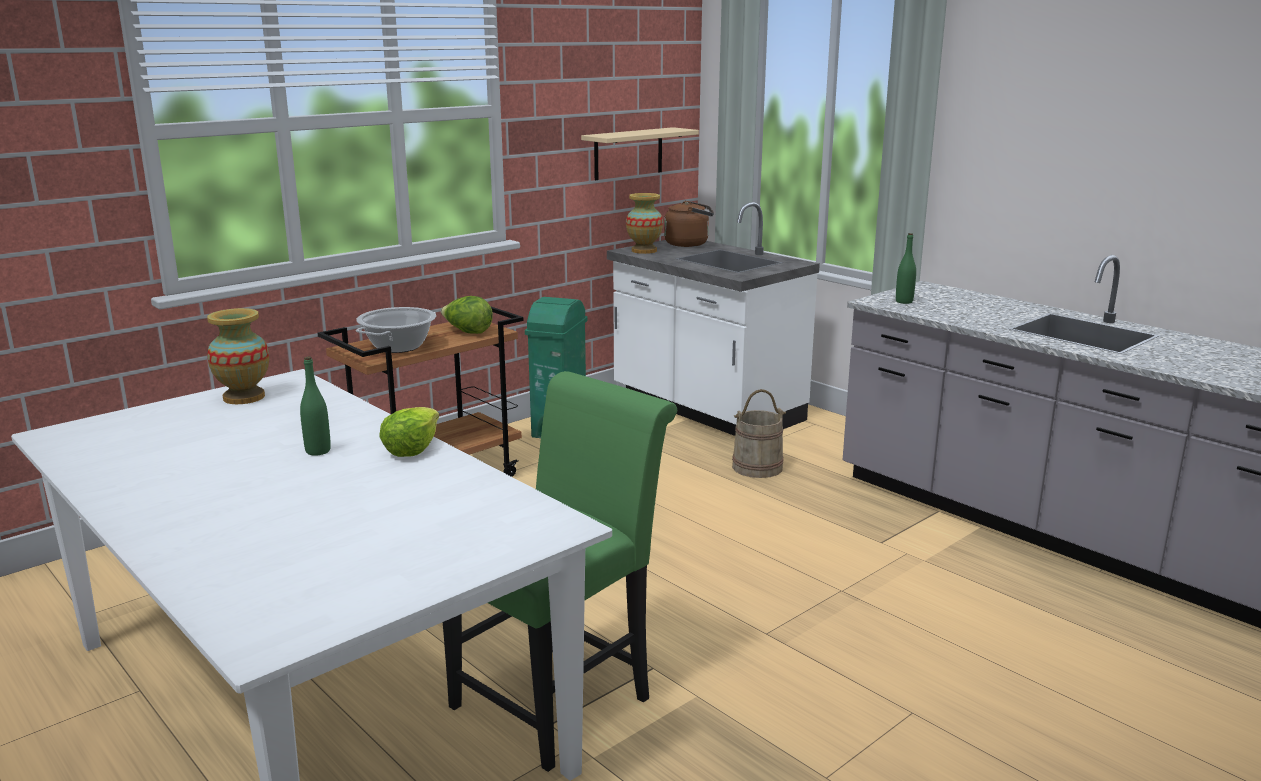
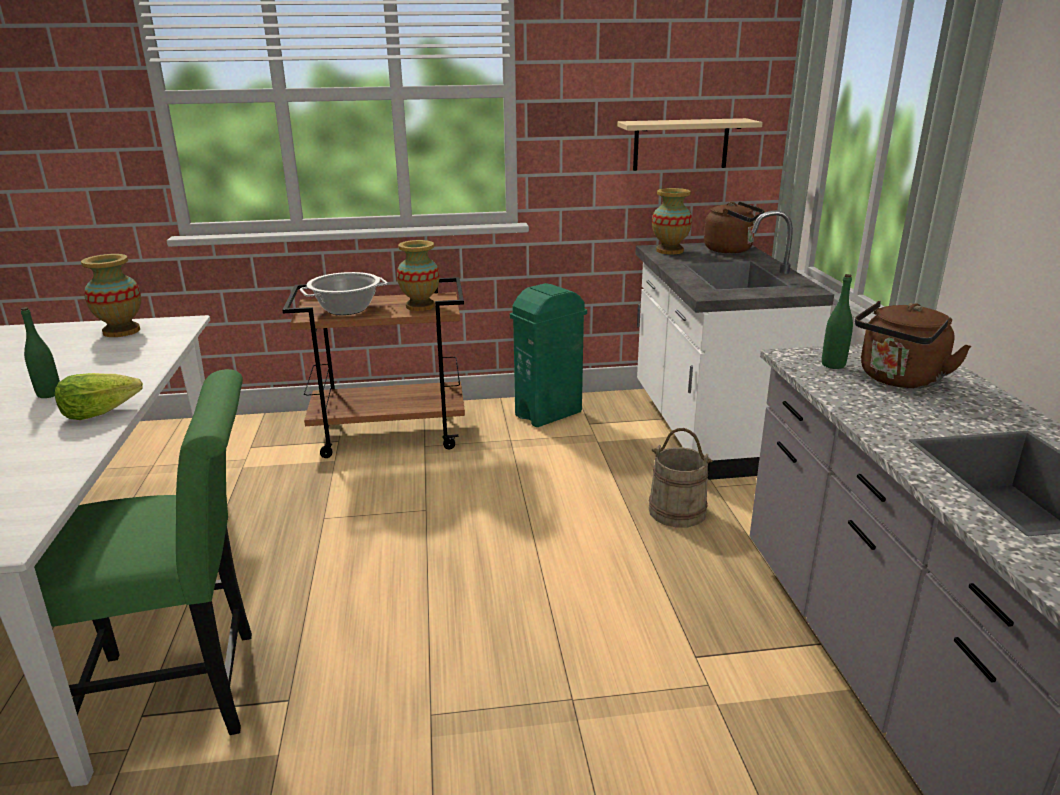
camera: 35 degrees right, 5 degrees up
(467, 332) = (420, 306): lettuce -> vase
(951, 302) = (898, 380): none -> brown kettle

